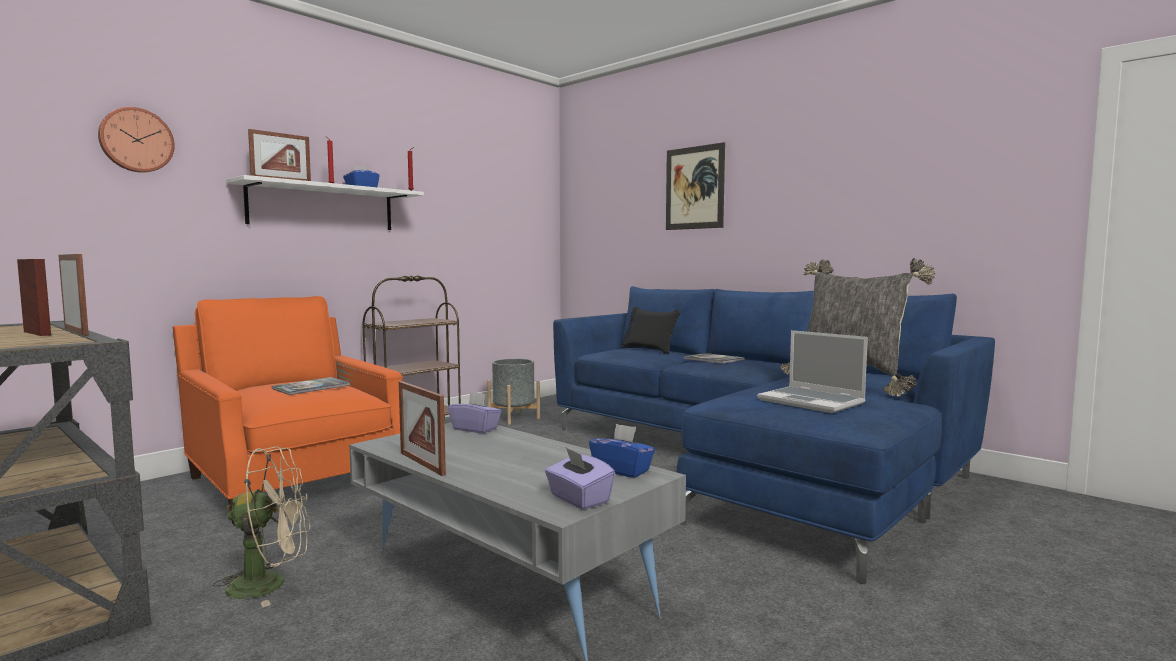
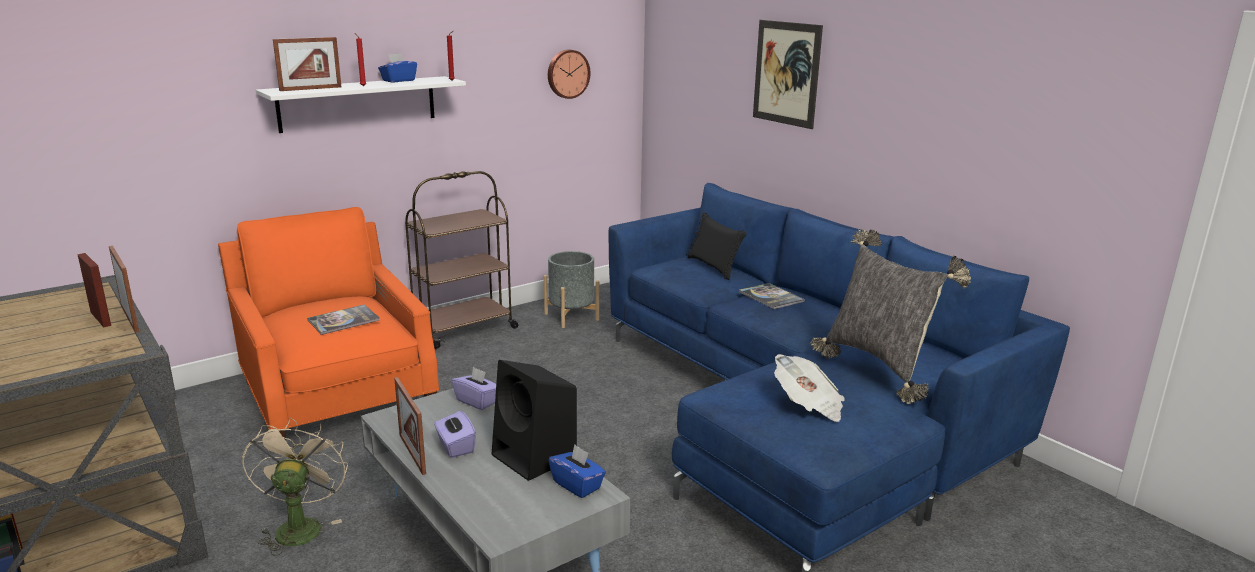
camera: 10 degrees right, 15 degrees up
(136, 140) = (166, 64): wall clock -> wall clock (567, 73)
(270, 584) = (299, 526): beige fan -> beige fan turned 90 degrees counterclockwise
(563, 456) = (536, 457): none -> black speaker
(578, 499) = (520, 523): purple tissue box -> purple tissue box (455, 446)
(812, 402) = (808, 405): laptop -> newspaper

